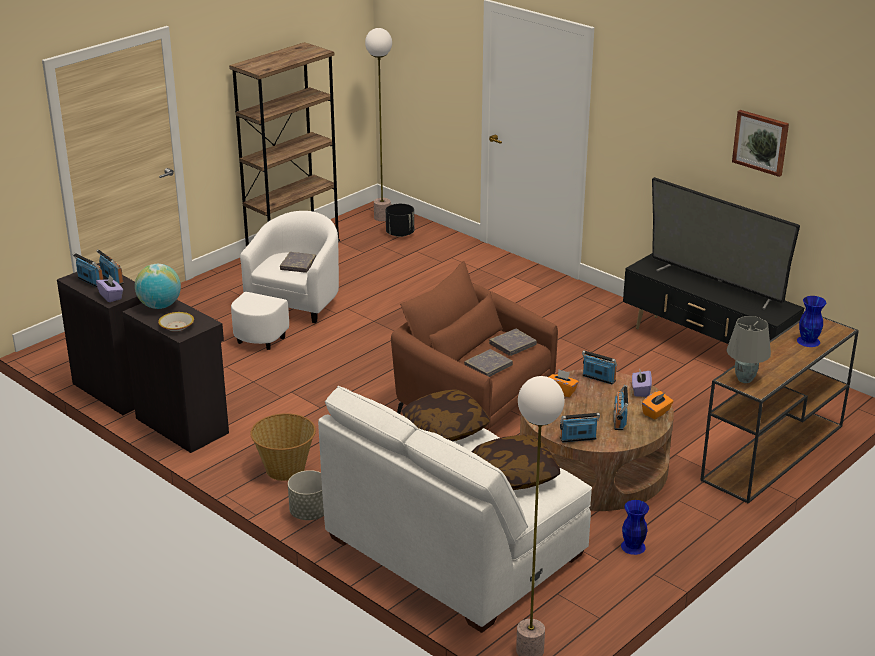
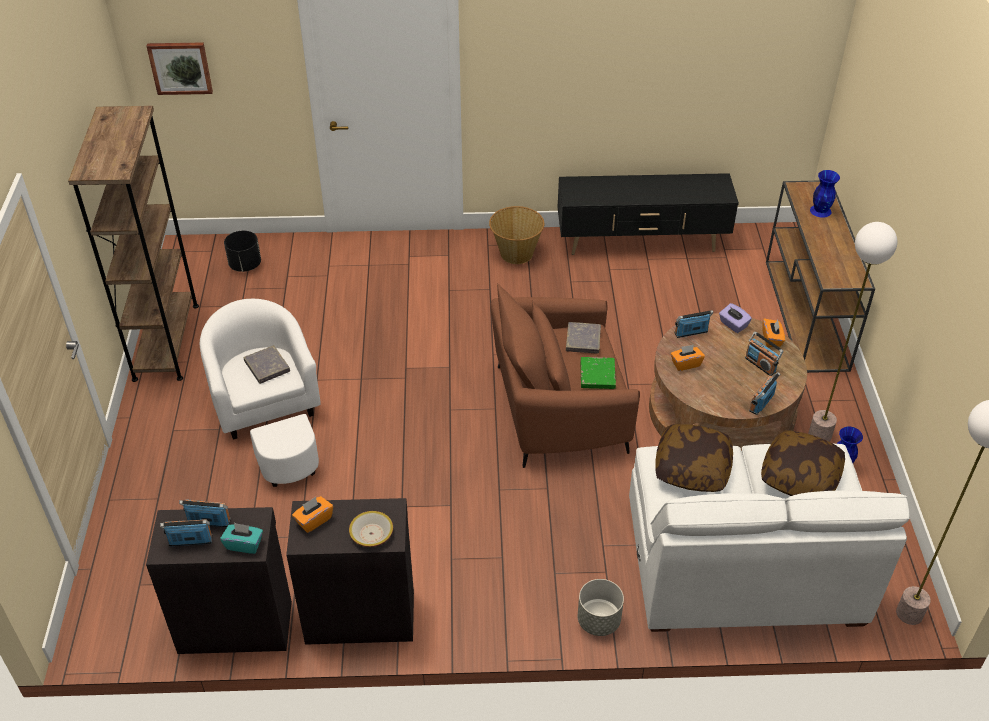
camera: 45 degrees left, 15 degrees up
(111, 296) = (244, 544): purple tissue box -> turquoise tissue box
(160, 306) = (314, 520): globe -> orange tissue box
(285, 468) = (515, 592): basket -> basket (516, 253)
(382, 217) = (201, 254): floor lamp -> floor lamp (819, 434)
(488, 366) = (597, 375): grey book -> green book
(715, 284) = (646, 185): television -> none
(745, 379) = (838, 275): grey table lamp -> none
(761, 142) = (675, 41): picture -> picture (180, 67)

